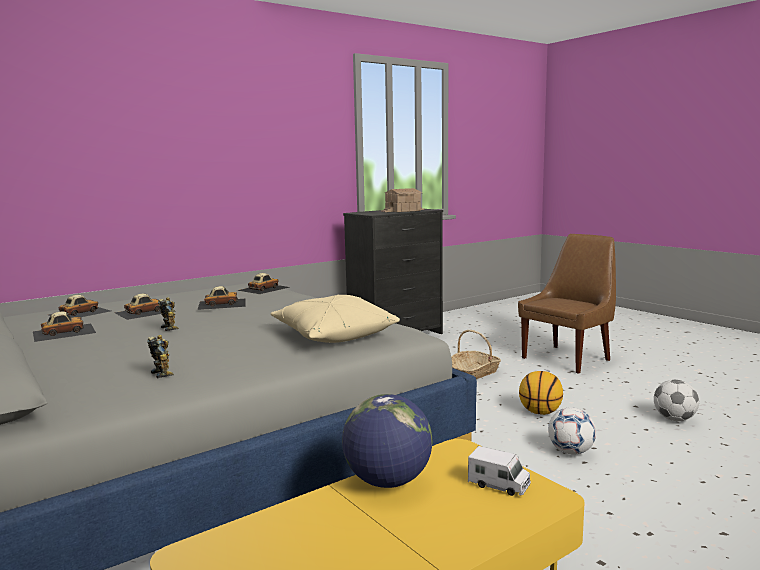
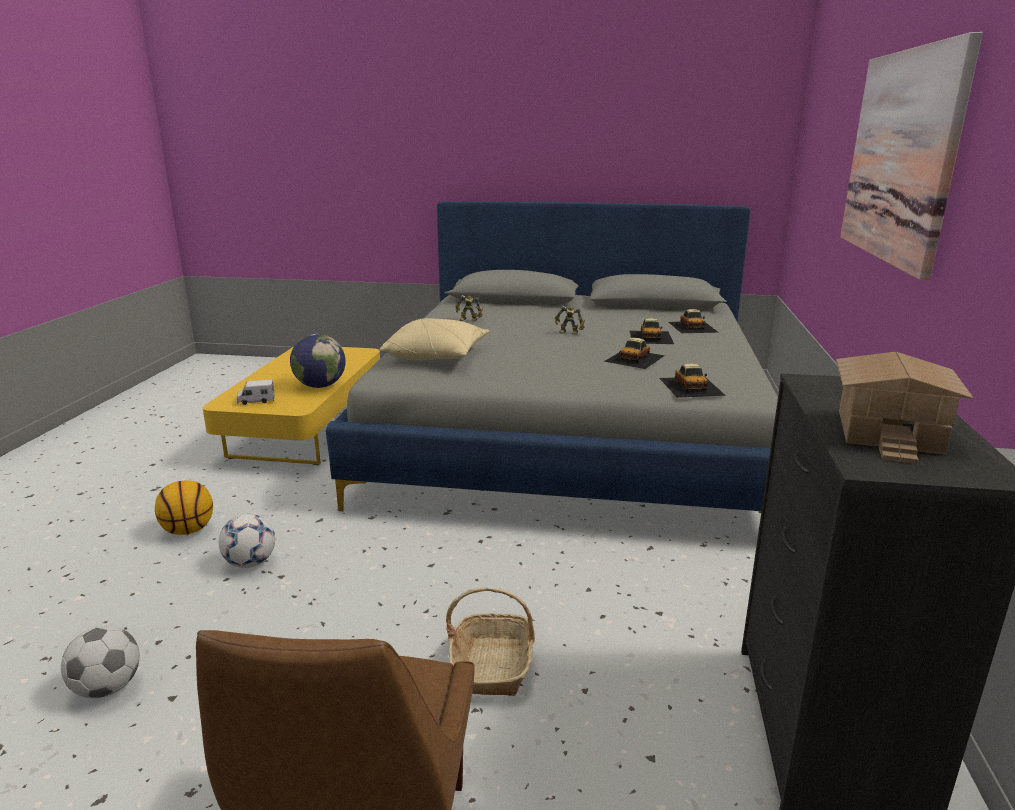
camera: 135 degrees right, 10 degrees up
(63, 332) = (624, 318): toy car -> none
(200, 137) = (901, 156): none -> picture
(540, 412) = (316, 611): basketball -> basketball (188, 530)

